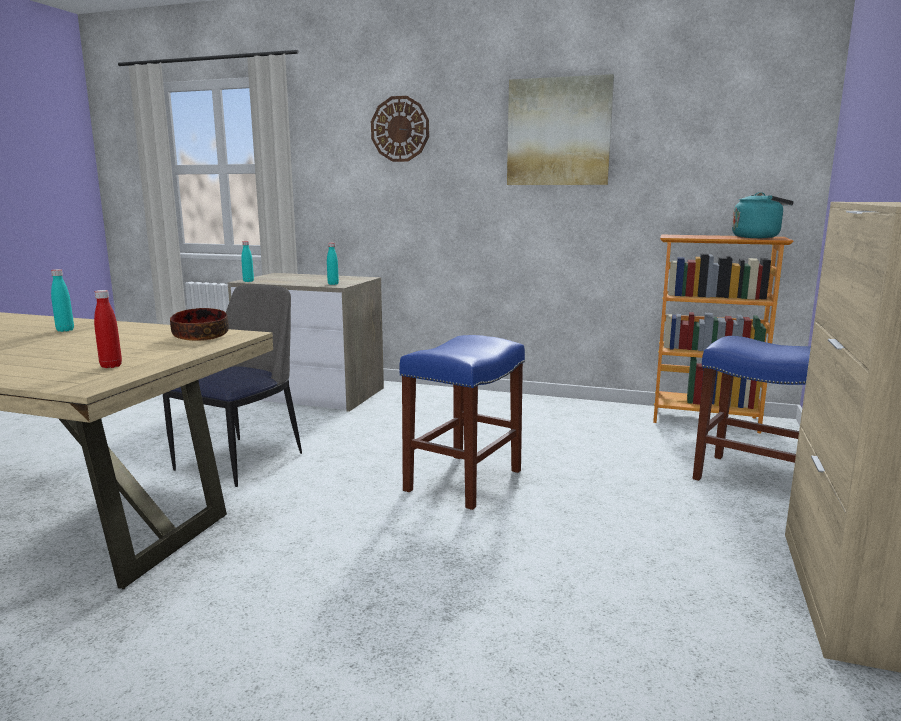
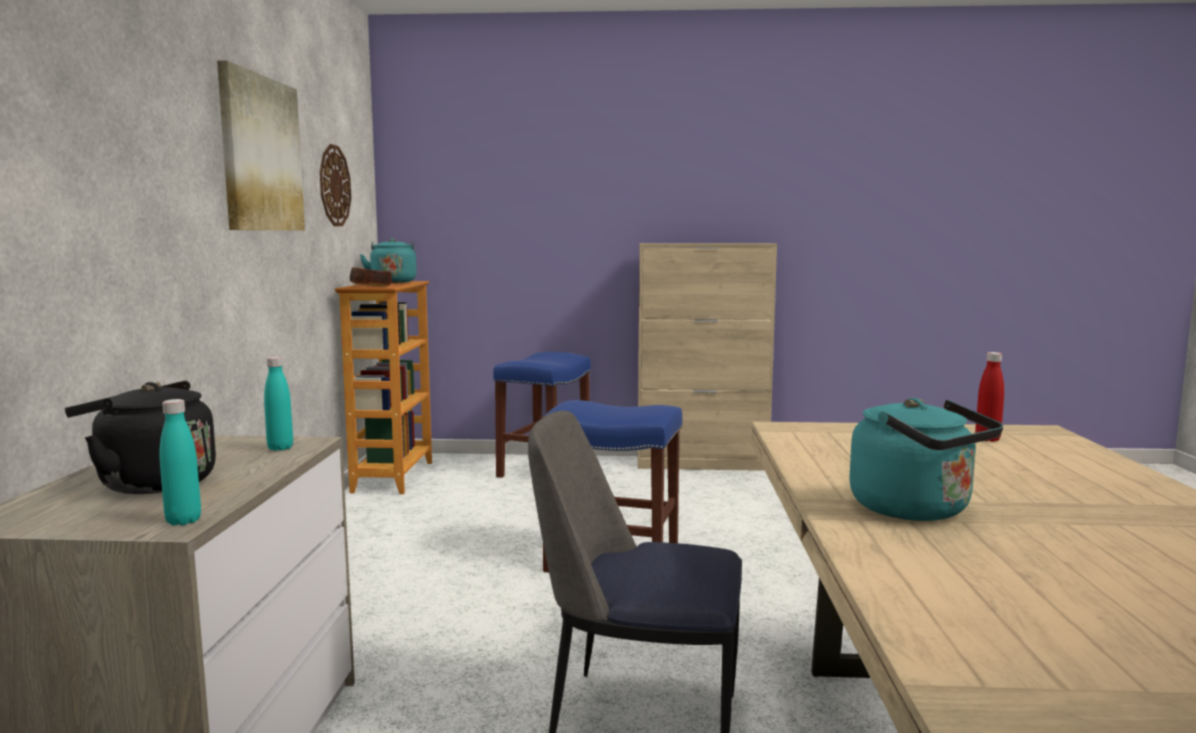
camera: 105 degrees left, 5 degrees down
(65, 330) = (917, 510): turquoise bottle -> turquoise kettle
(200, 336) = (822, 438): bowl -> bowl (372, 286)
(299, 278) = (151, 483): none -> black kettle
(400, 129) = (93, 104): wall clock -> wall clock (334, 186)

